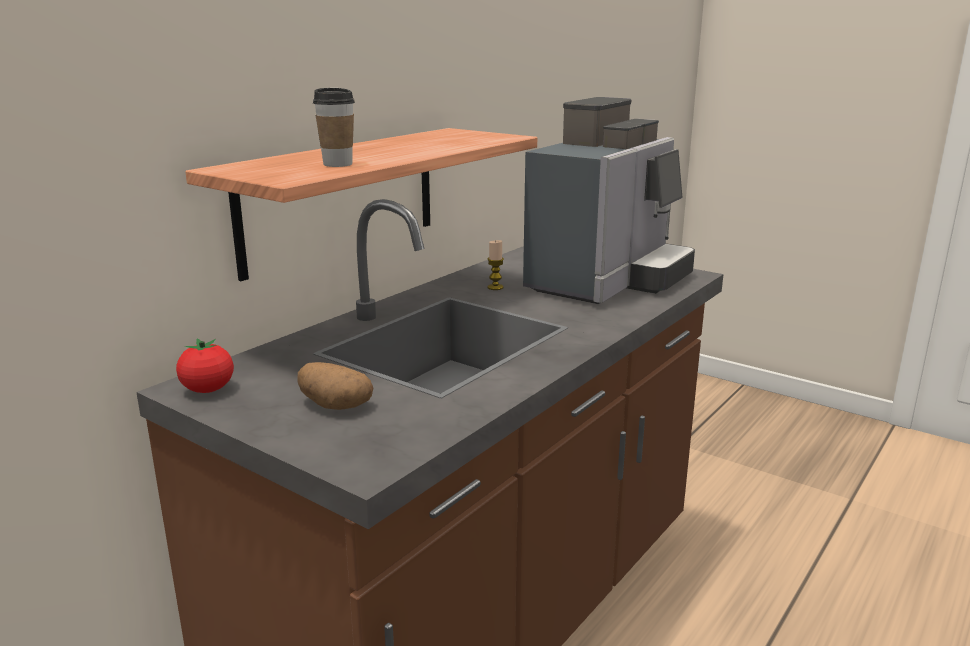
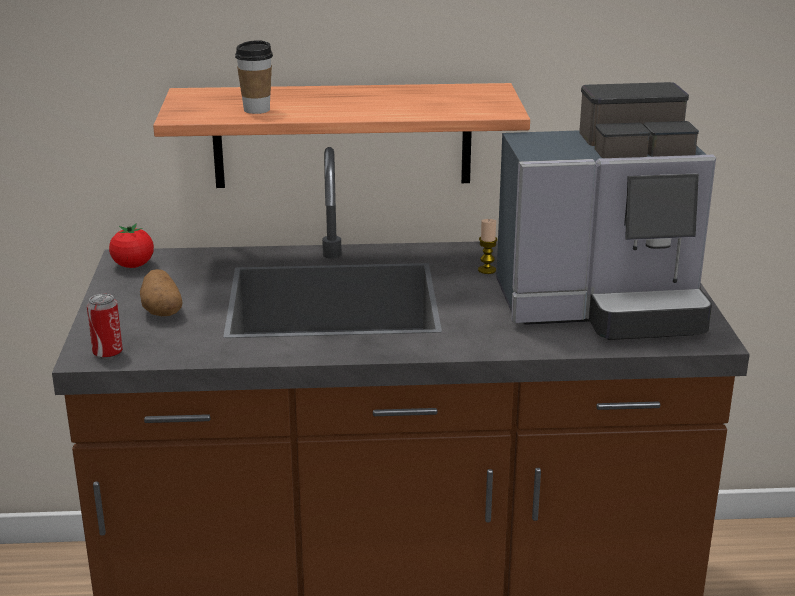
camera: 50 degrees right, 5 degrees up
(378, 457) = (108, 353): none -> can

